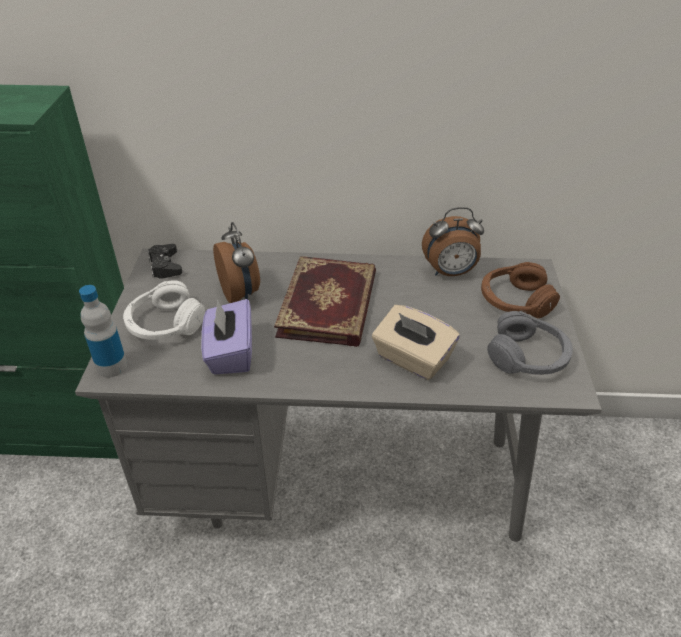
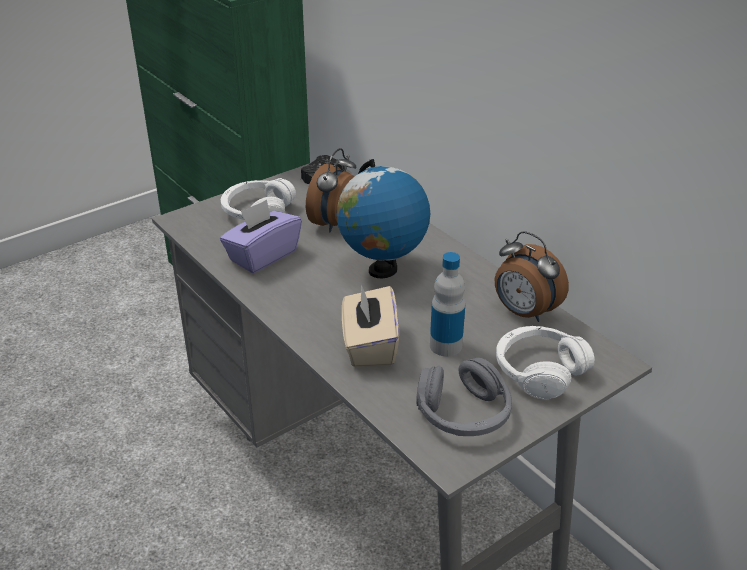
camera: 50 degrees right, 5 degrees down
(112, 366) = (190, 217): bottle -> bottle (445, 345)
(330, 304) = (382, 270): book -> globe
(515, 301) = (539, 371): brown headphones -> white headphones

